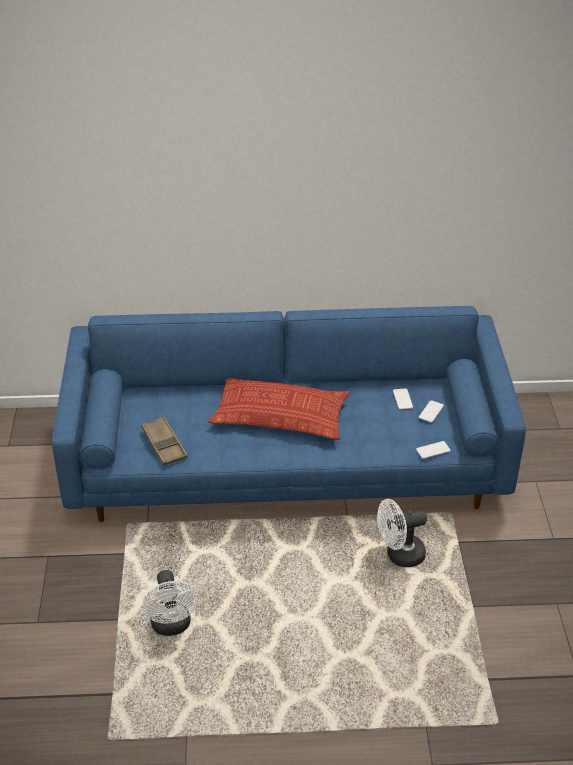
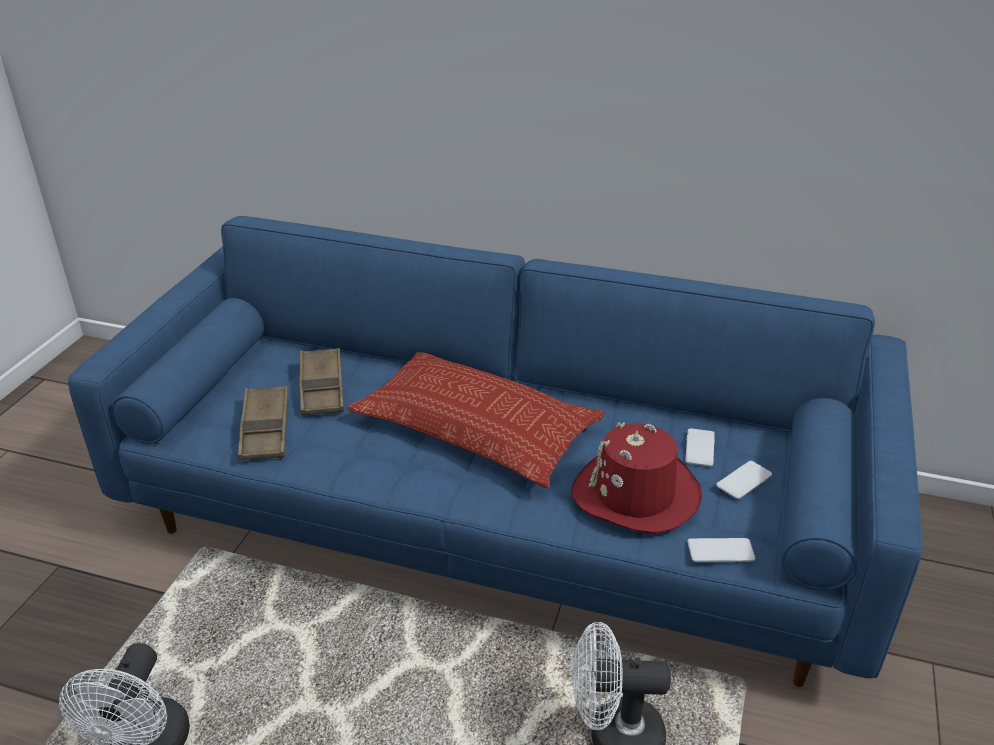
camera: 20 degrees right, 5 degrees down
(178, 412) = (322, 387): none -> brown tray
(381, 432) = (635, 494): none -> red hat

